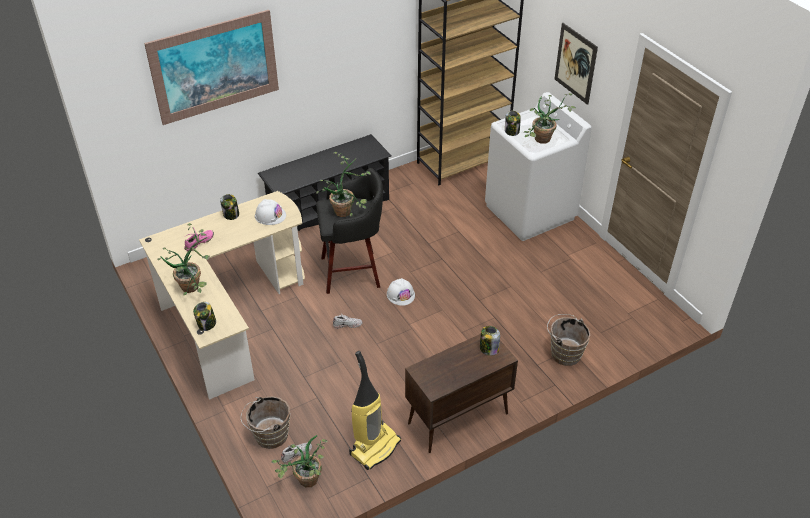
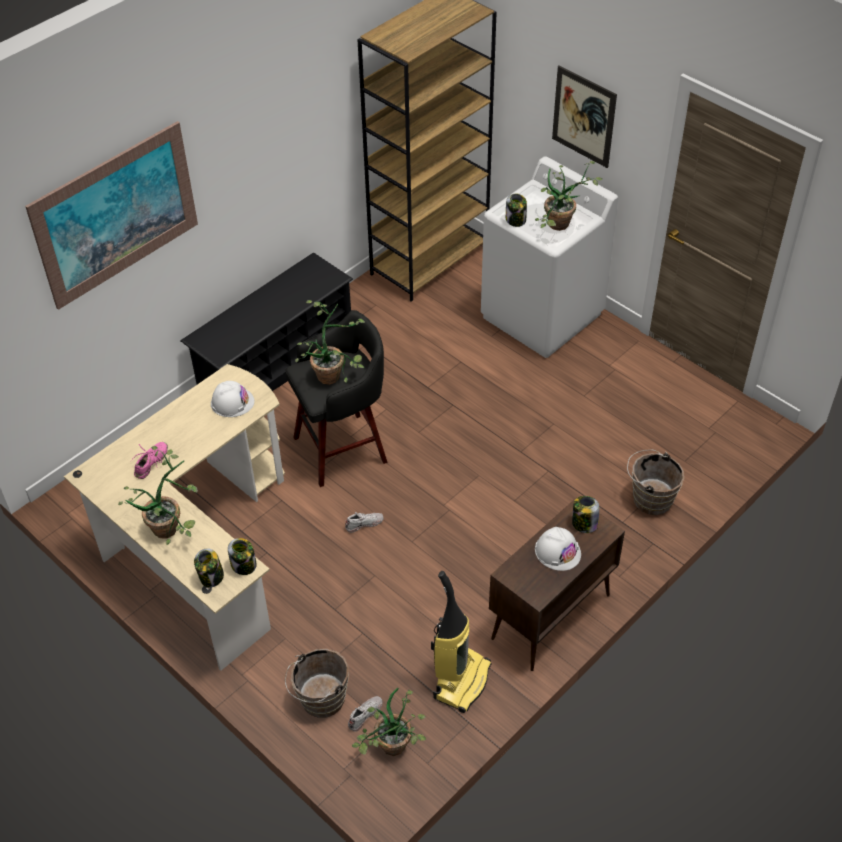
camera: 15 degrees left, 5 degrees up
(231, 214) = (178, 412): jar -> jar (244, 565)
(400, 294) = (418, 466): white hard hat -> white hard hat (557, 551)

